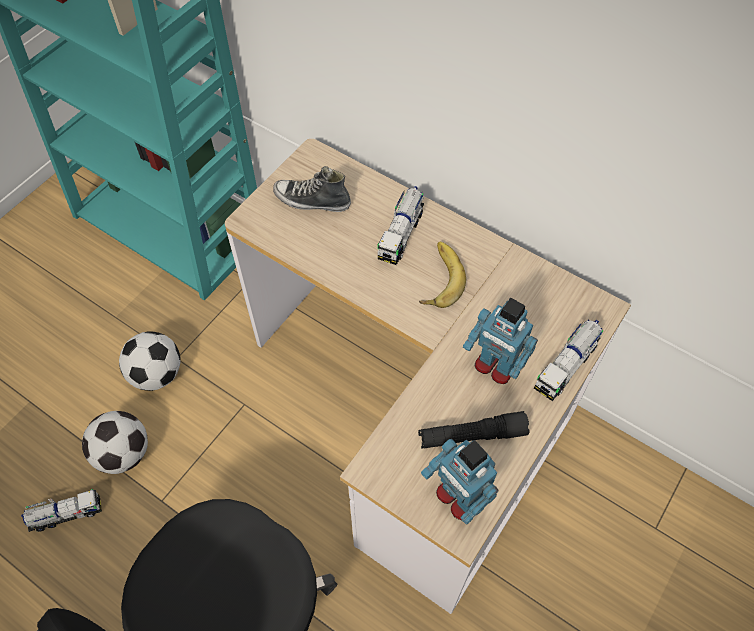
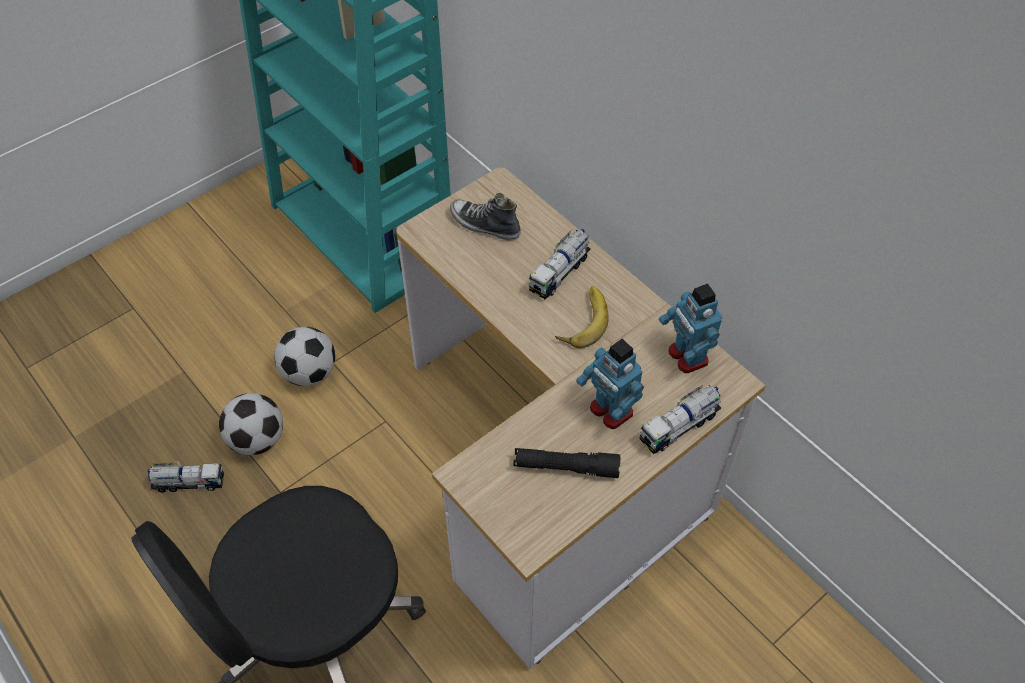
camera: 15 degrees right, 5 degrees down
(459, 497) = (535, 517): toy robot -> toy robot (687, 357)

